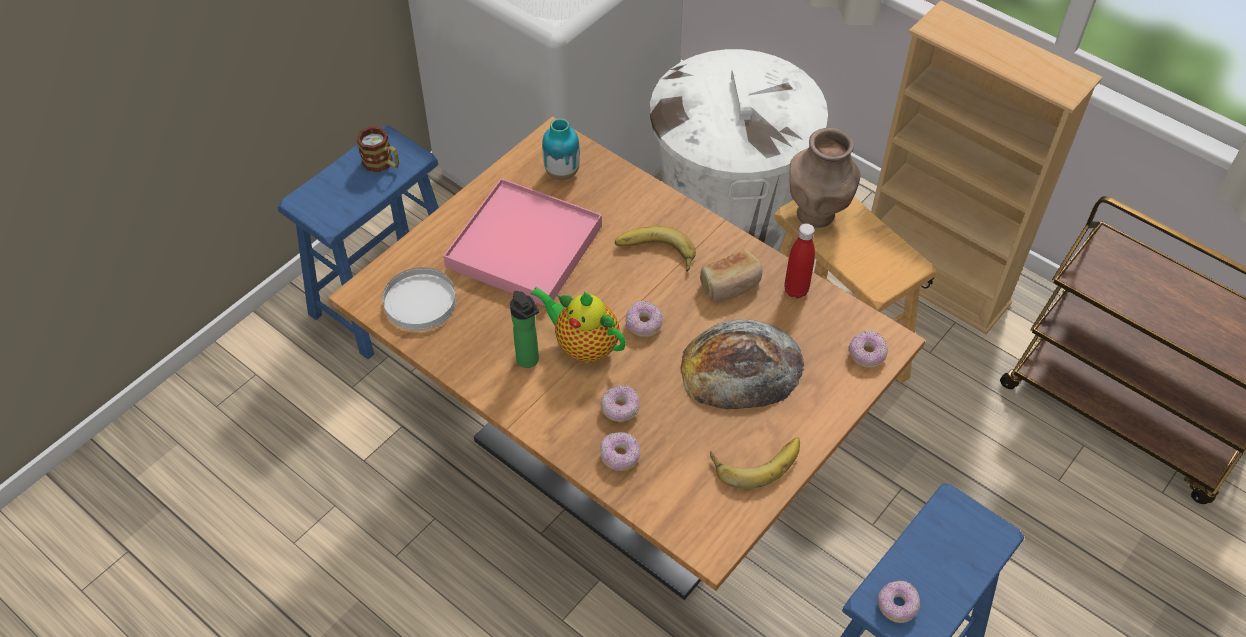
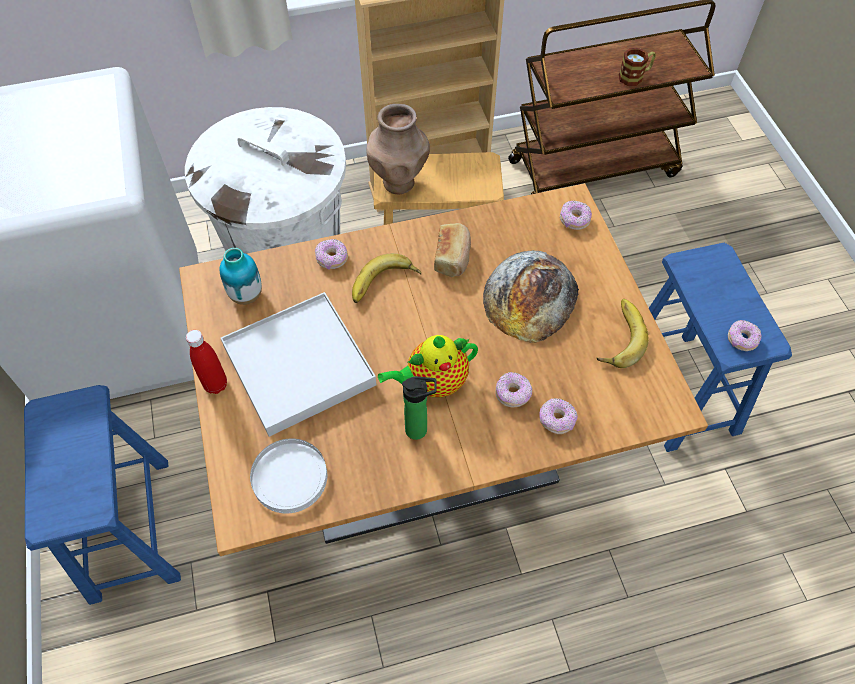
camera: 55 degrees left, 5 degrees up
(383, 164) = (70, 429): mug -> mug (635, 76)
(524, 247) = (299, 366): pink tray -> white tray
(643, 324) = (445, 332): donut -> donut (332, 259)
(796, 290) = (488, 223): red bottle -> red bottle (216, 385)

